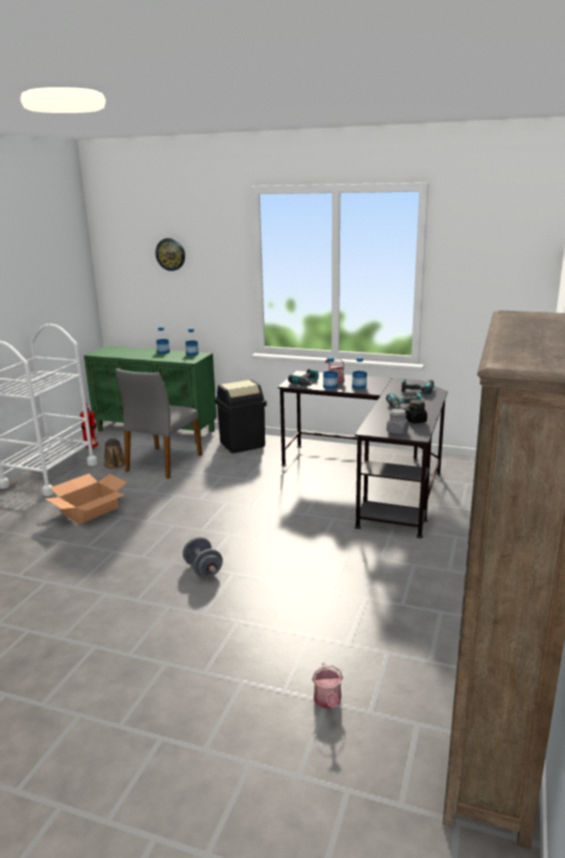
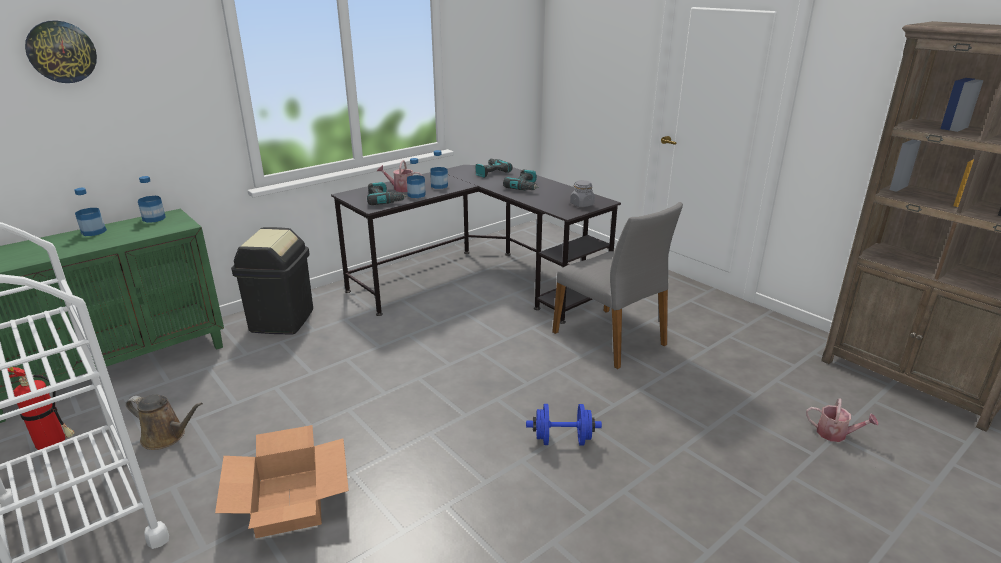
camera: 60 degrees left, 5 degrees up
(163, 463) = (235, 392): grey chair -> grey chair (611, 338)
(203, 570) = (562, 440): grey dumbbell -> blue dumbbell
(415, 421) = (566, 193): black jar -> none

